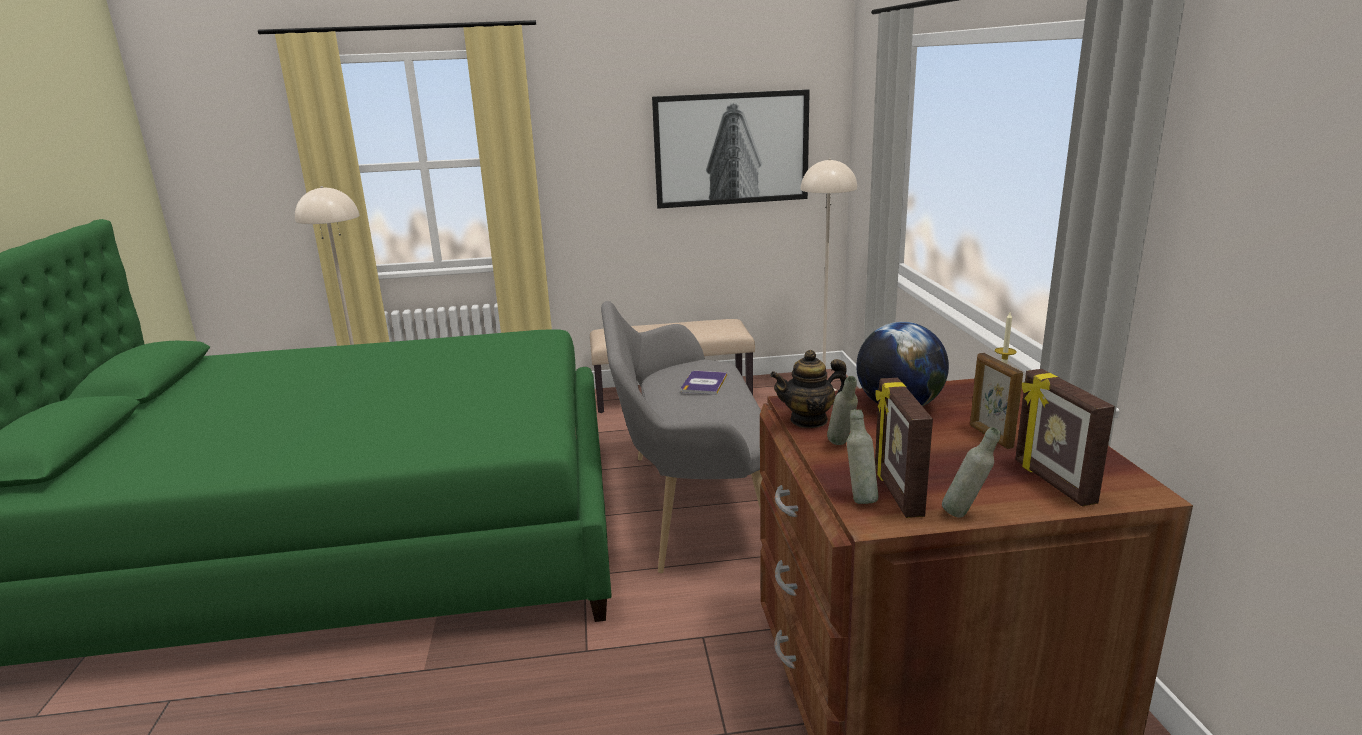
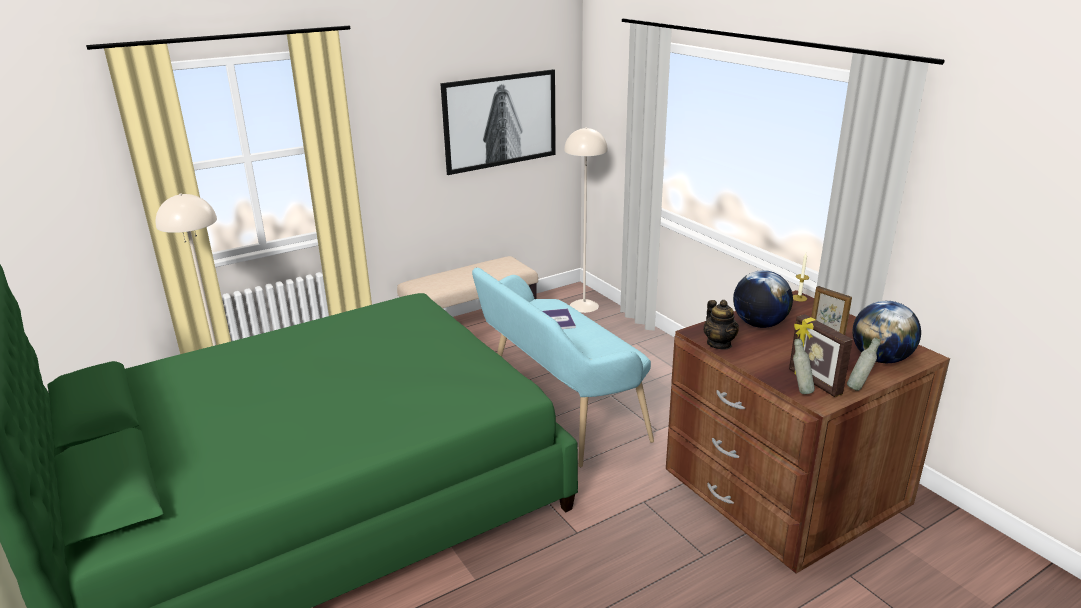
camera: 25 degrees left, 5 degrees up
(688, 505) = (557, 413): grey bench -> turquoise bench
(809, 420) = (719, 344): teapot -> teapot turned 75 degrees counterclockwise
(841, 446) = (756, 358): grey bottle -> none
(1052, 482) = (880, 359): picture frame -> globe

